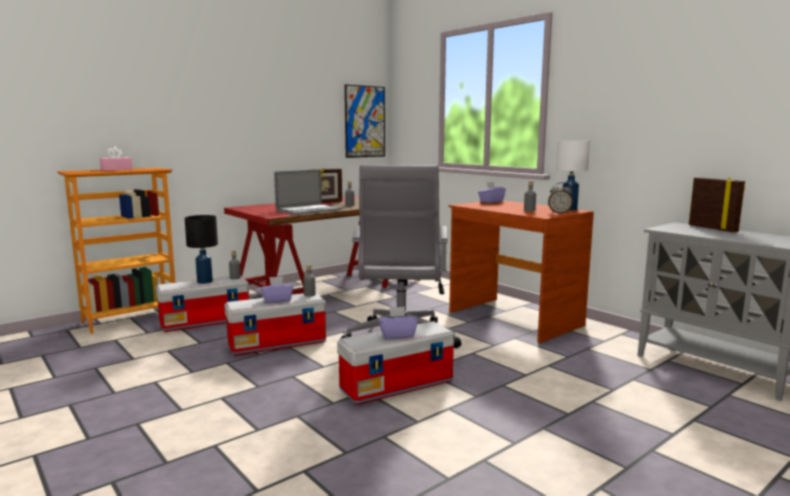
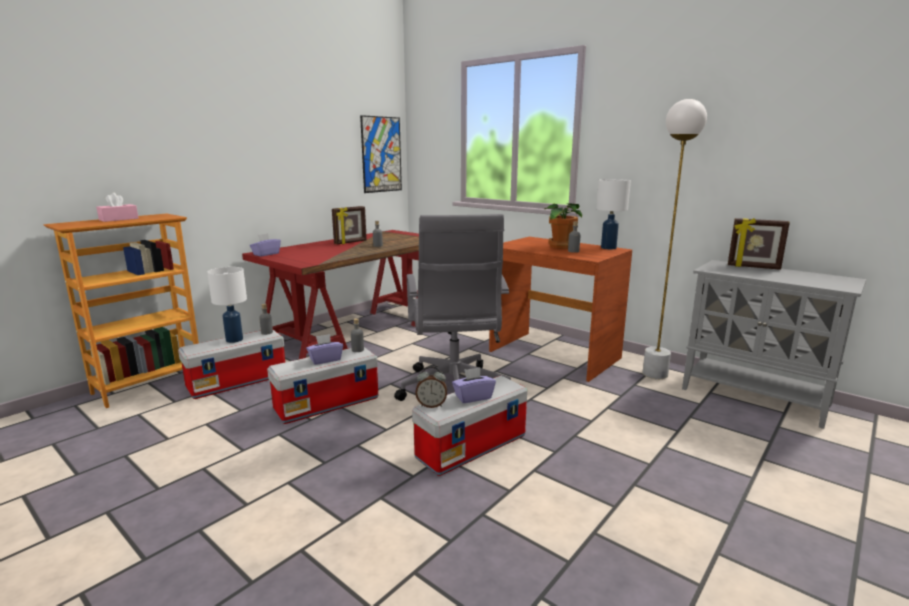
camera: 10 degrees left, 5 degrees up
(205, 281) = (235, 339): black table lamp -> white table lamp
(308, 210) = (338, 254): laptop -> none
(491, 202) = (526, 240): purple tissue box -> purple tissue box (266, 254)
(520, 207) = (560, 246): none -> potted plant
(559, 213) = (604, 253): alarm clock -> alarm clock (431, 405)
(614, 341) = (654, 374): none -> white floor lamp
(713, 229) = (753, 267): picture frame -> picture frame turned 150 degrees clockwise

